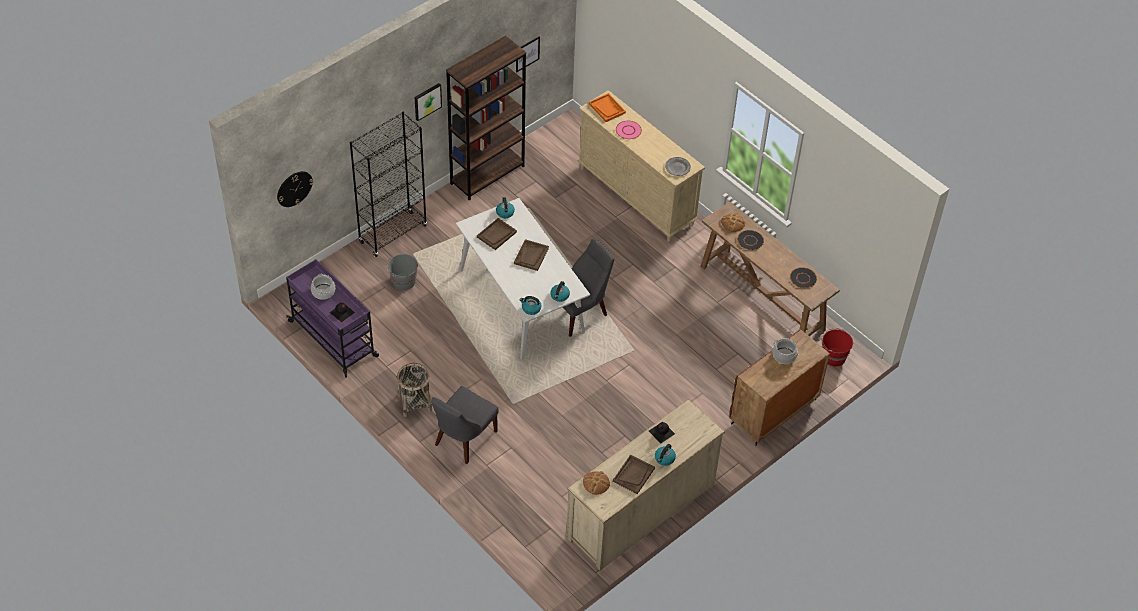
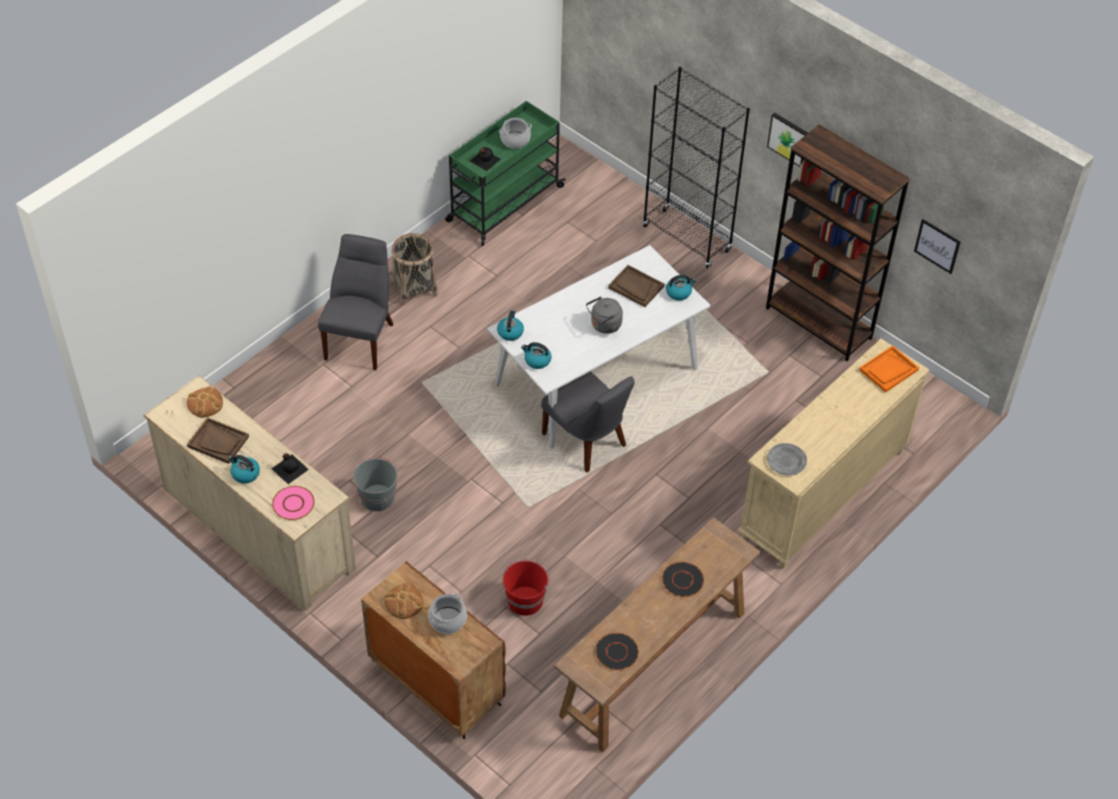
camera: 85 degrees right, 0 degrees up
(294, 188) = (616, 49): wall clock -> none
(334, 339) = (503, 204): purple cart -> green cart
(403, 281) = (608, 257): grey bucket -> grey bucket (376, 497)
(463, 439) = (361, 339): grey chair -> grey chair turned 75 degrees clockwise
(531, 256) = (604, 325): brown tray -> grey kettle
(628, 130) = (849, 398): pink plate -> pink plate (293, 504)
(733, 223) = (715, 556): bread -> bread (404, 602)
(833, 357) = (550, 763): red bucket -> red bucket (525, 600)

